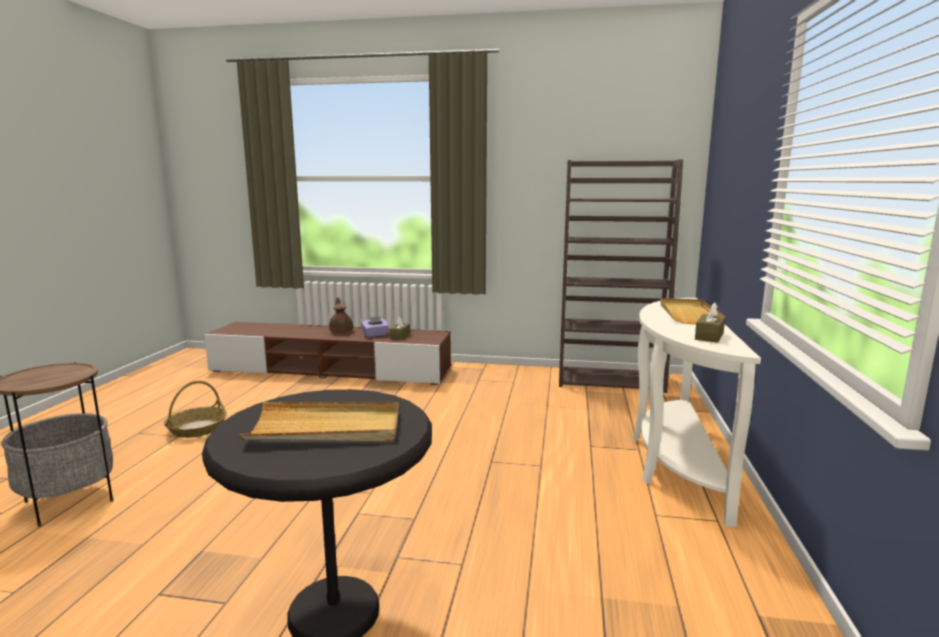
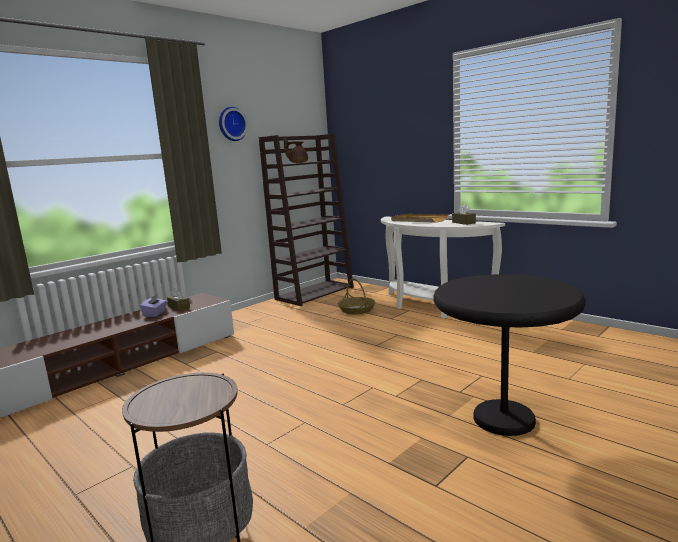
camera: 55 degrees left, 0 degrees up
(197, 428) = (131, 453): basket -> basket (356, 310)
(326, 428) = (510, 290): beige tray -> none
(341, 331) = (113, 323): brown teapot -> brown teapot (297, 163)
(534, 144) = (231, 124): none -> wall clock

